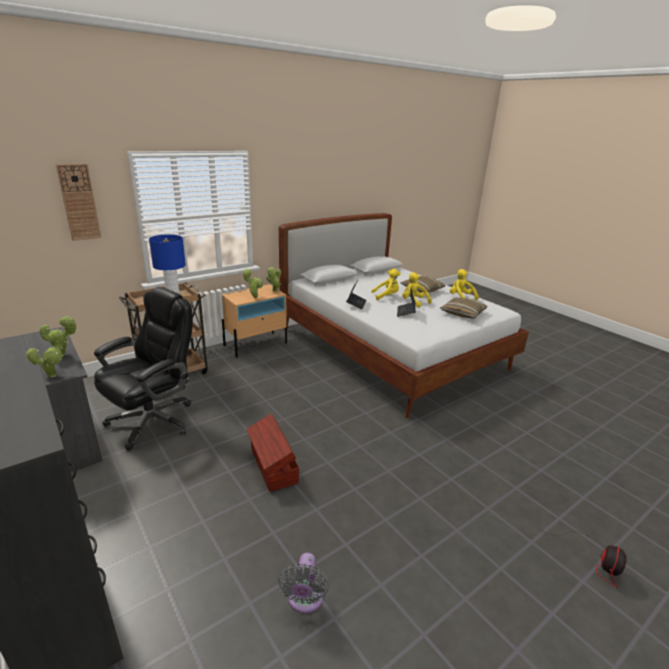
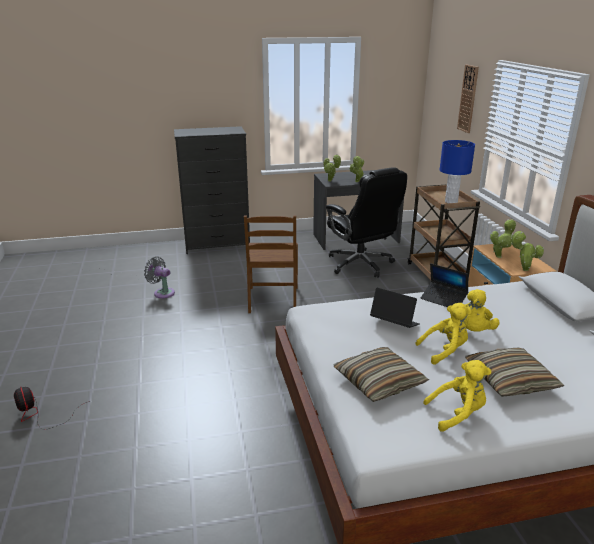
camera: 115 degrees right, 0 degrees up
(273, 466) = (273, 300): brown storage box -> brown chair

